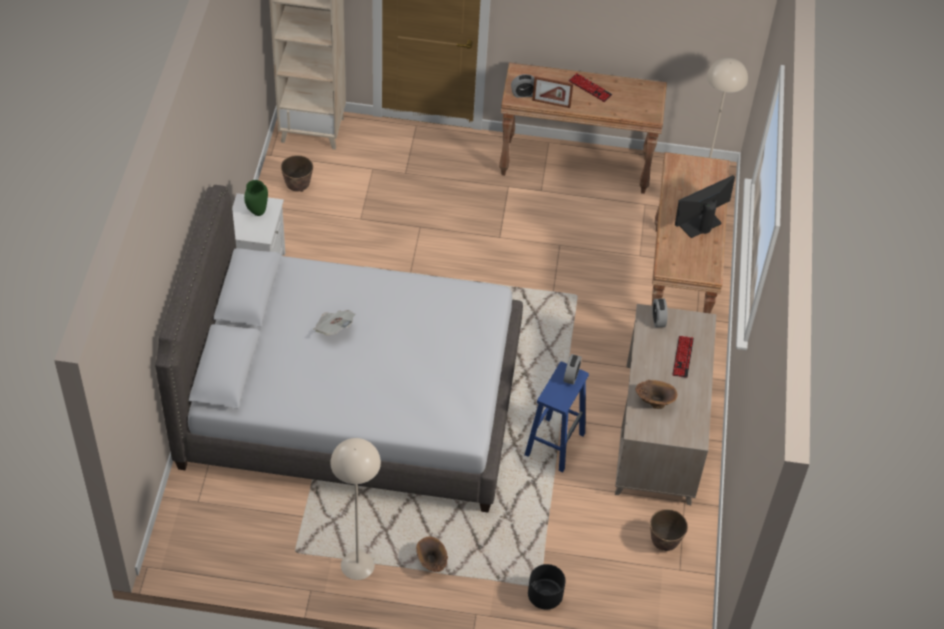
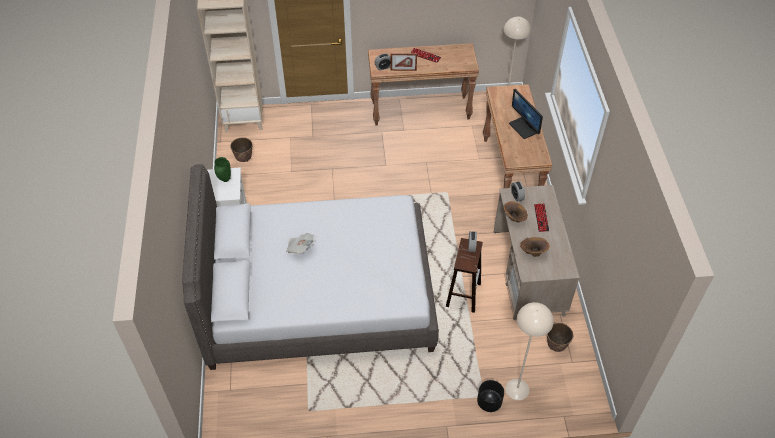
camera: 10 degrees left, 0 degrees up
(357, 564) = (354, 410): beige floor lamp -> beige floor lamp (517, 389)
(431, 564) = (405, 397): brown vase -> brown vase (514, 219)
(555, 443) = (463, 294): blue stool -> brown stool
(699, 223) = (523, 128): monitor -> monitor turned 75 degrees counterclockwise

